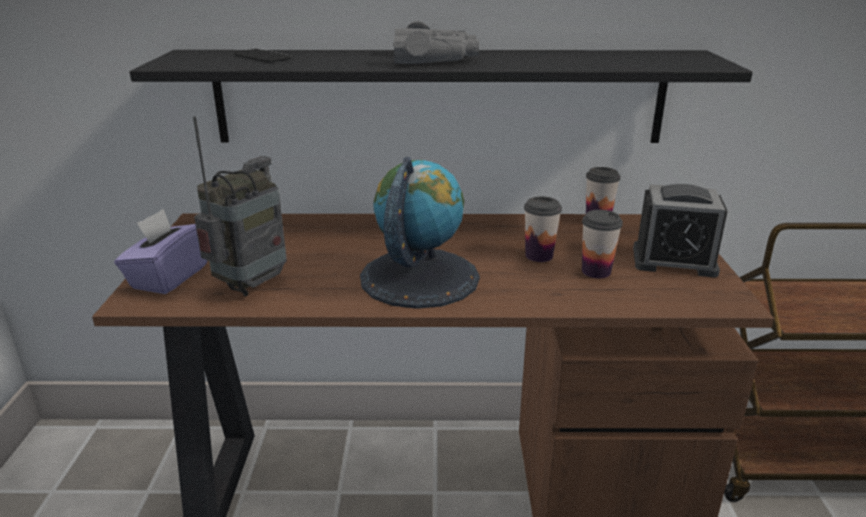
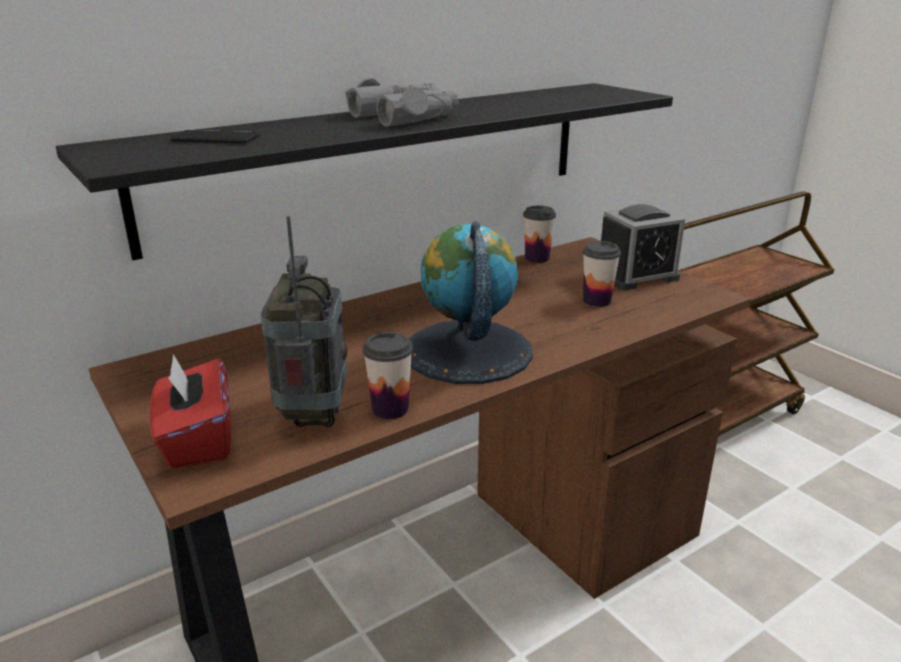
camera: 35 degrees left, 0 degrees up
(169, 277) = (197, 440): purple tissue box -> red tissue box
(539, 256) = (536, 301): cup -> cup (390, 409)

